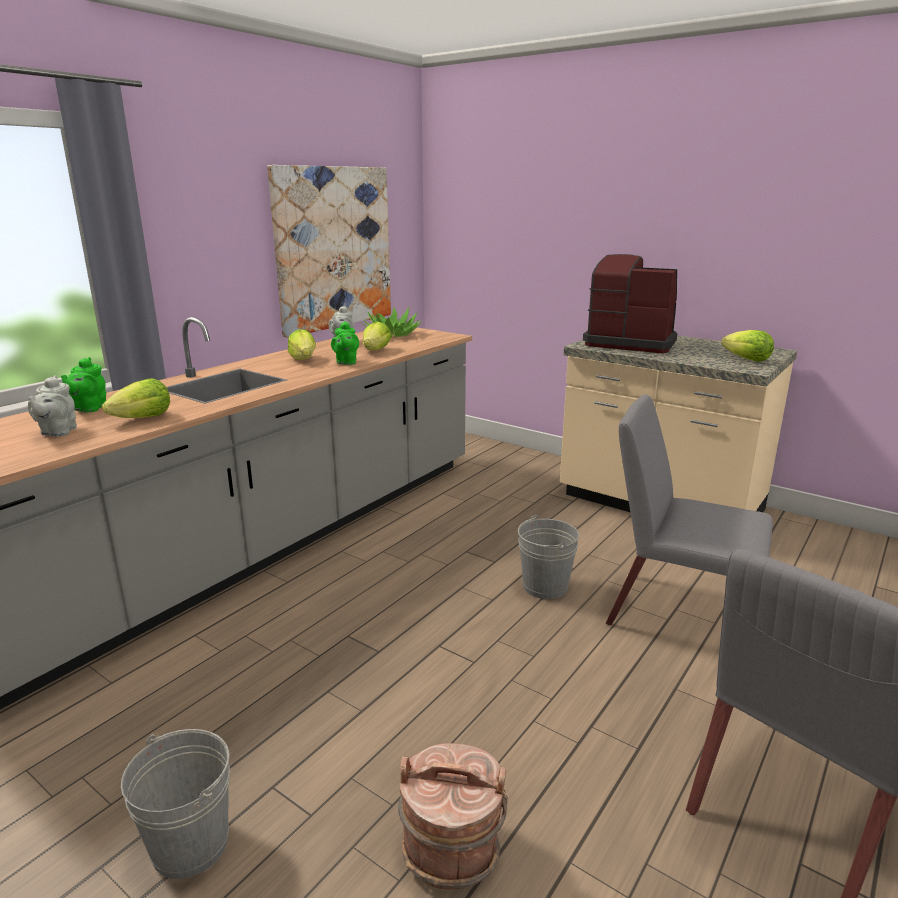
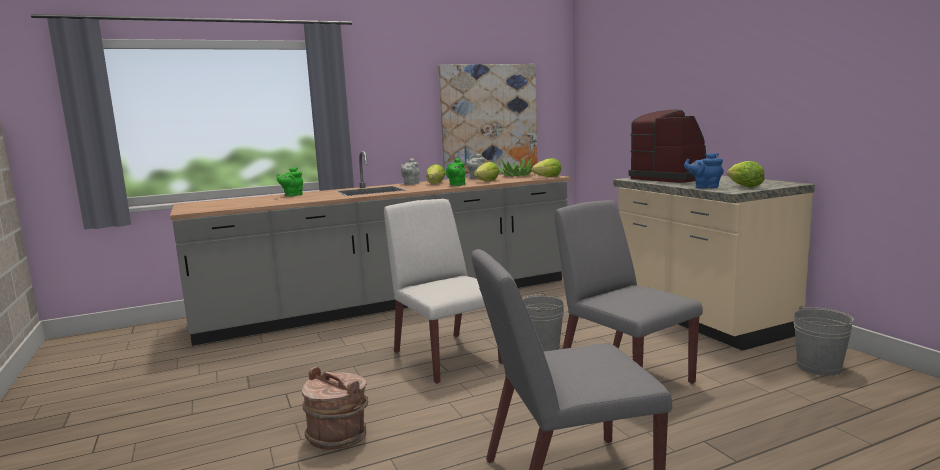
camera: 30 degrees right, 10 degrees down
(57, 432) = (264, 201): grey teapot -> grey teapot (410, 183)
(143, 418) = (307, 199): lettuce -> lettuce (548, 177)
(190, 845) = (231, 403): grey bucket -> grey bucket (819, 367)
(446, 636) = (446, 357): none -> white chair
(709, 362) = (704, 187): none -> blue teapot

